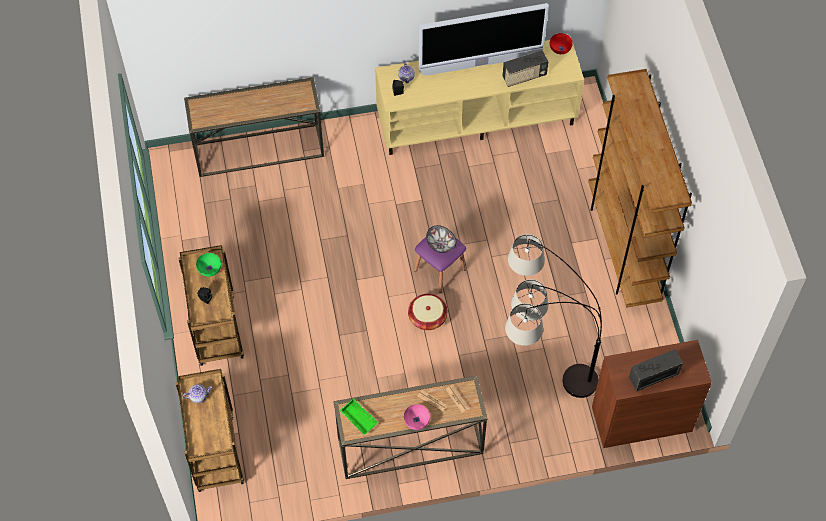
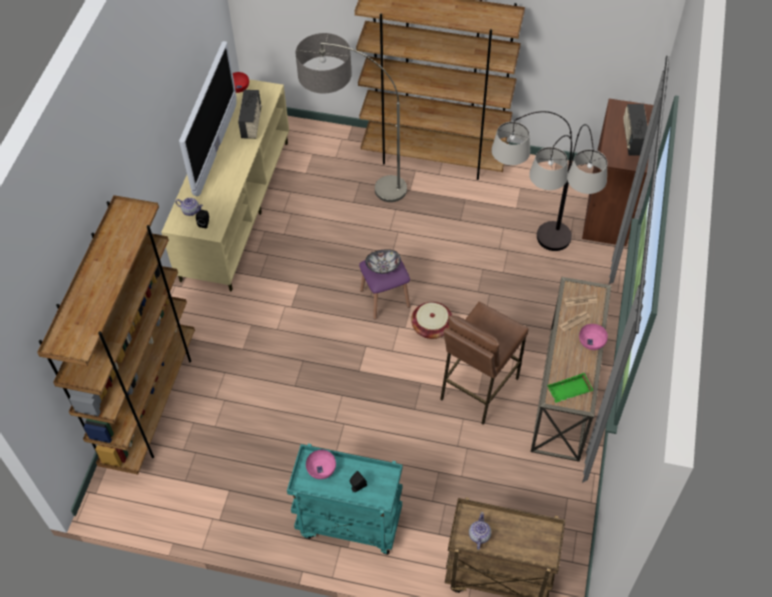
camera: 65 degrees left, 5 degrees down
(209, 269) = (321, 469): green bowl -> pink bowl
(215, 328) = (348, 523): brown cart -> turquoise cart
(259, 149) = (151, 403): console table -> brown bookcase
(382, 376) = (478, 388): none -> brown stool
(552, 195) = (352, 185): none -> floor lamp

